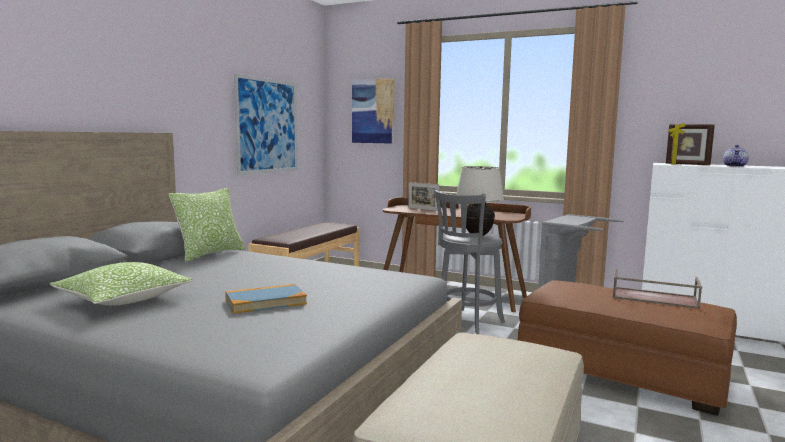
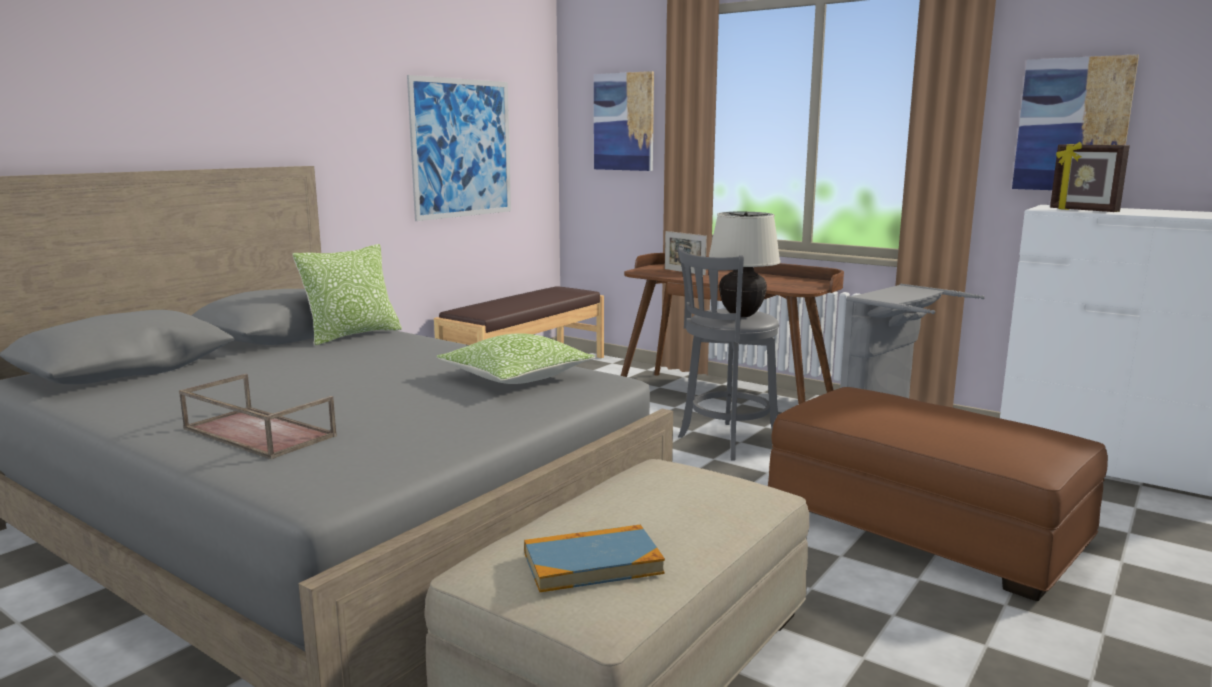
camera: 10 degrees right, 5 degrees up
(123, 299) = (209, 395): pillow -> pillow (516, 377)
(266, 302) = (379, 406): book -> book (592, 563)
(653, 298) = (976, 421): brown tray -> brown tray (256, 432)
(670, 114) = (1072, 125): none -> picture
(735, 166) = (1162, 213): teapot -> none

